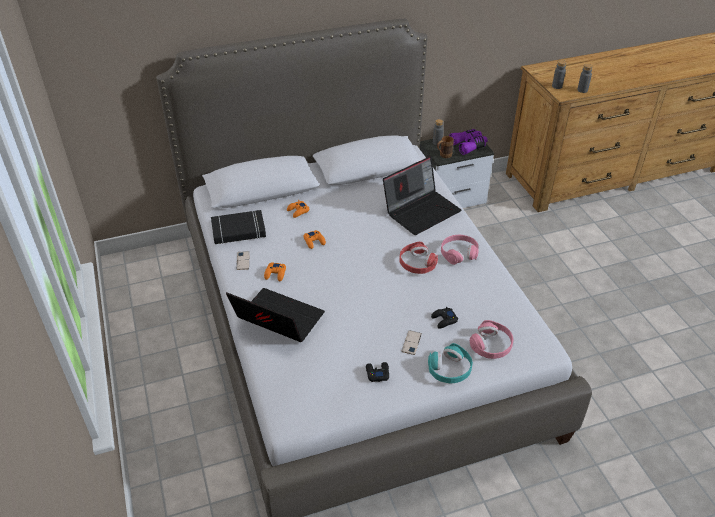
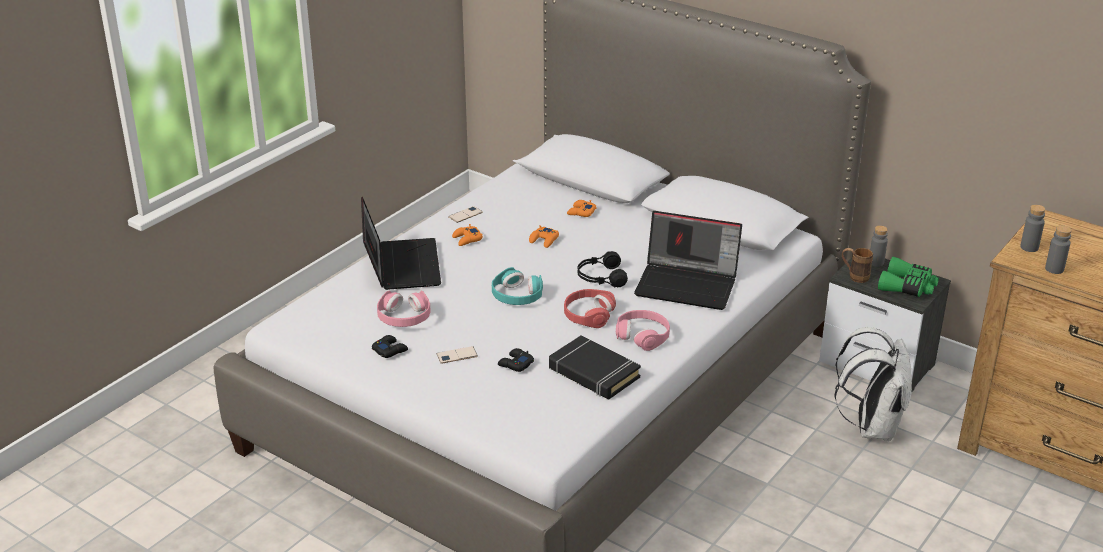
camera: 55 degrees right, 10 degrees down
(238, 231) = (506, 194): black book -> black book (593, 373)
(381, 239) = (600, 278): none -> black headphones
(449, 369) = (442, 393): turquoise headphones -> turquoise headphones (517, 295)
(469, 145) = (908, 287): purple binoculars -> green binoculars
(491, 345) = (509, 408): pink headphones -> pink headphones (404, 317)
(499, 228) = (872, 427): none -> white backpack

